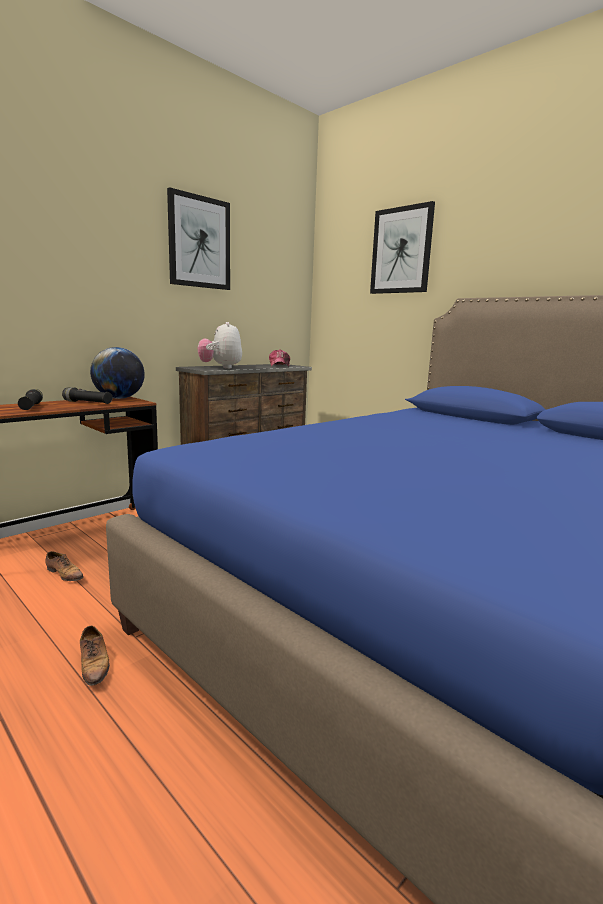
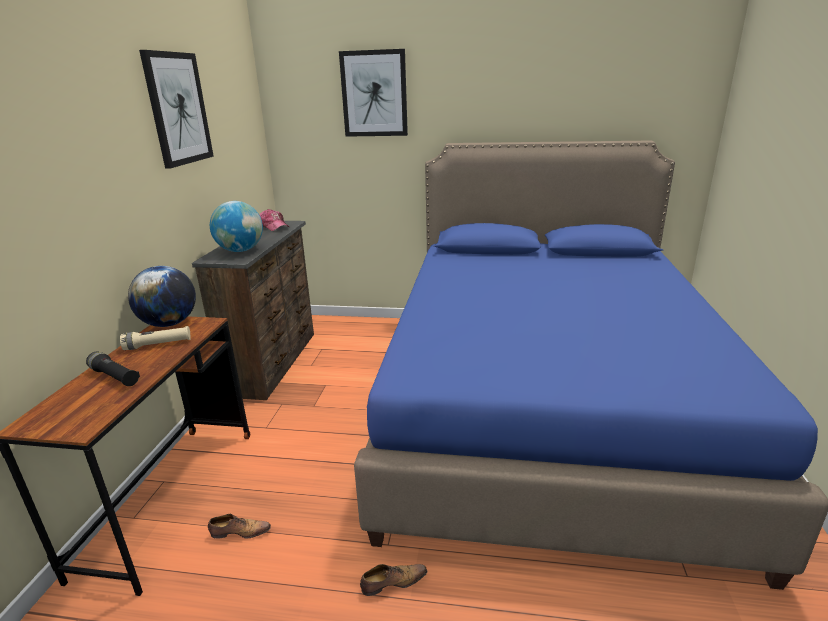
camera: 35 degrees left, 10 degrees up
(87, 403) = (158, 345): black flashlight -> beige flashlight
(94, 664) = (392, 583): shoe -> shoe turned 45 degrees counterclockwise
(221, 367) = (240, 250): plush toy -> globe

